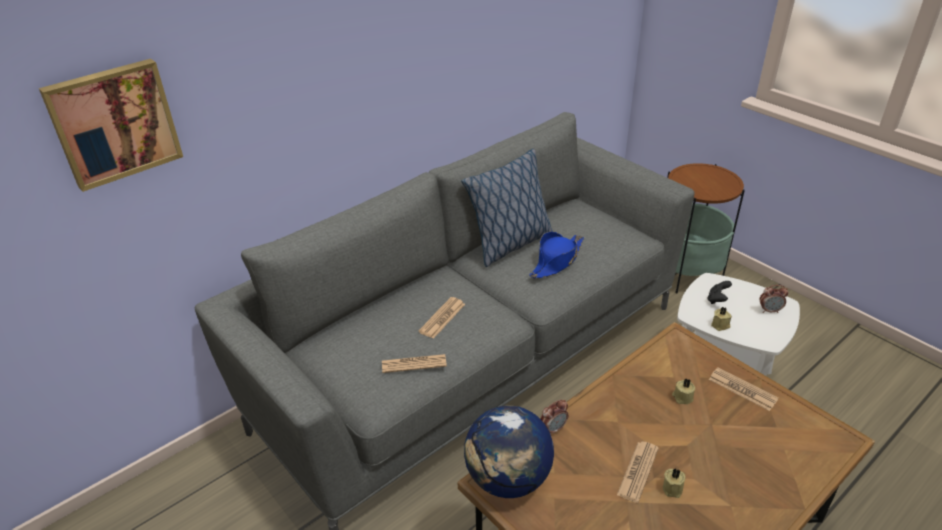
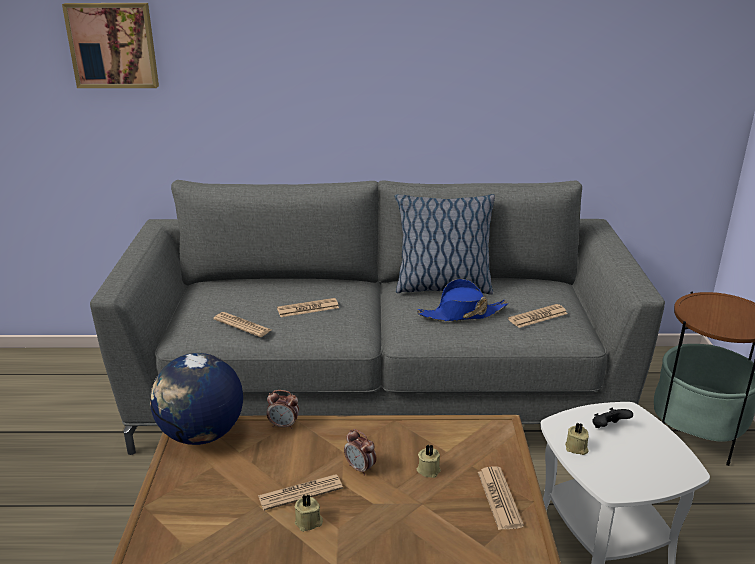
camera: 40 degrees right, 10 degrees down
(604, 237) = (538, 317): none -> newspaper
(769, 310) = (658, 466): alarm clock -> alarm clock (360, 468)

